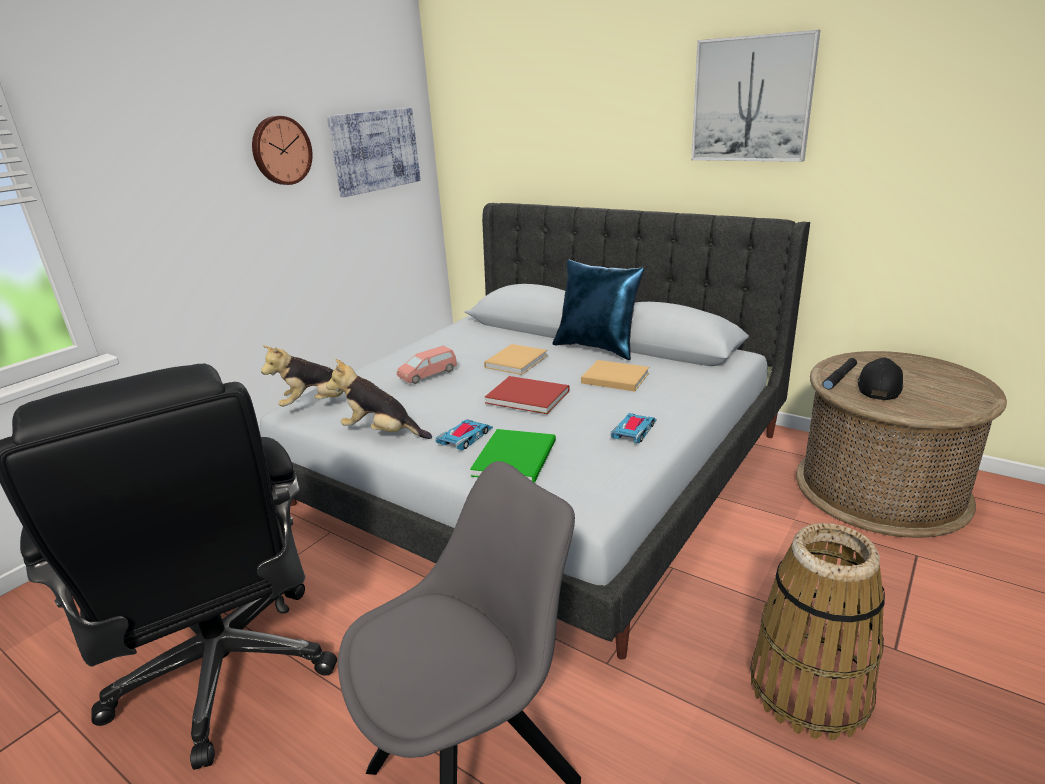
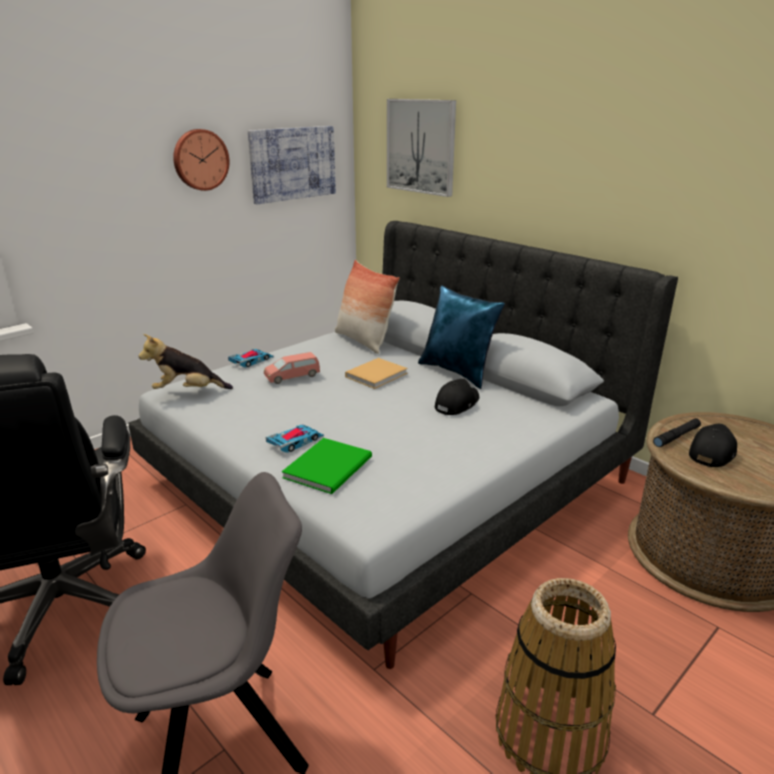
camera: 10 degrees right, 0 degrees up
(382, 433) = (228, 425): plush toy -> none
(484, 331) = (363, 341): none -> pillow
(526, 396) = (368, 410): red book -> none
(613, 377) = (456, 404): beige book -> black cap
(634, 431) = (447, 459): toy car -> toy car (251, 361)
(752, 99) = (634, 150): picture -> picture (421, 146)

